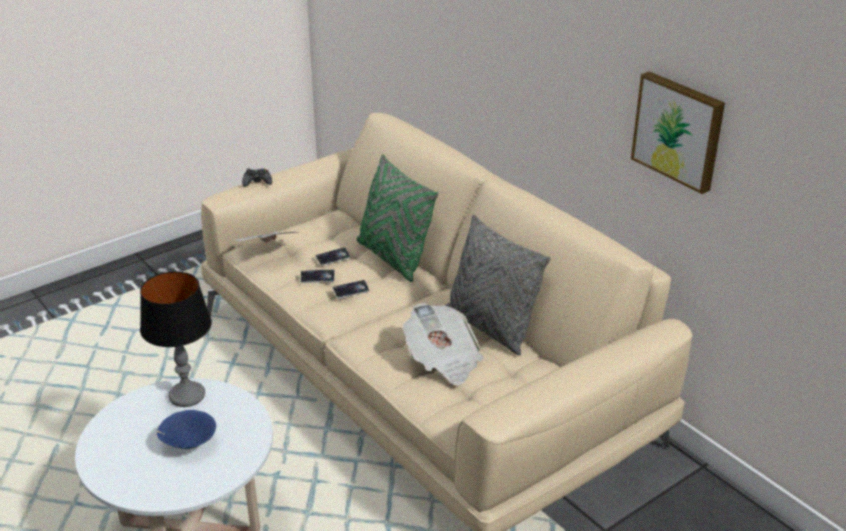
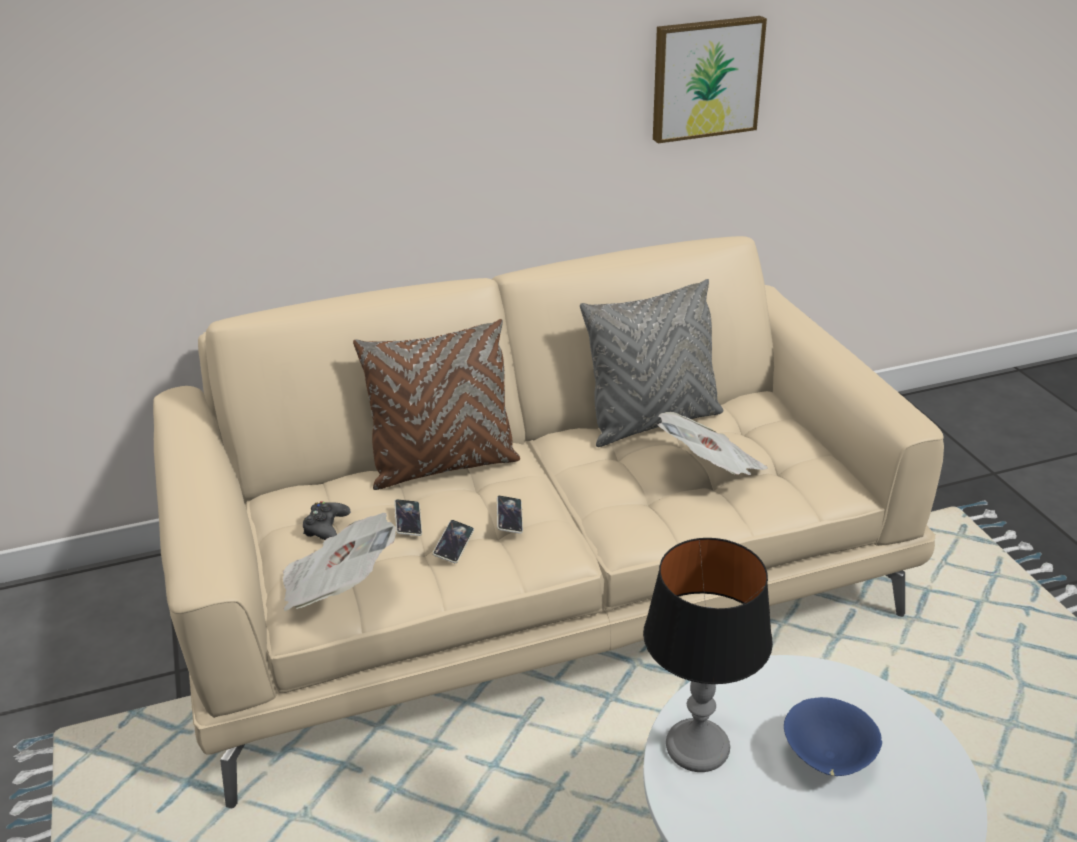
camera: 70 degrees left, 0 degrees up
(257, 182) = (193, 525): black game controller -> black game controller (326, 527)
(393, 258) = (443, 465): green pillow -> brown pillow

